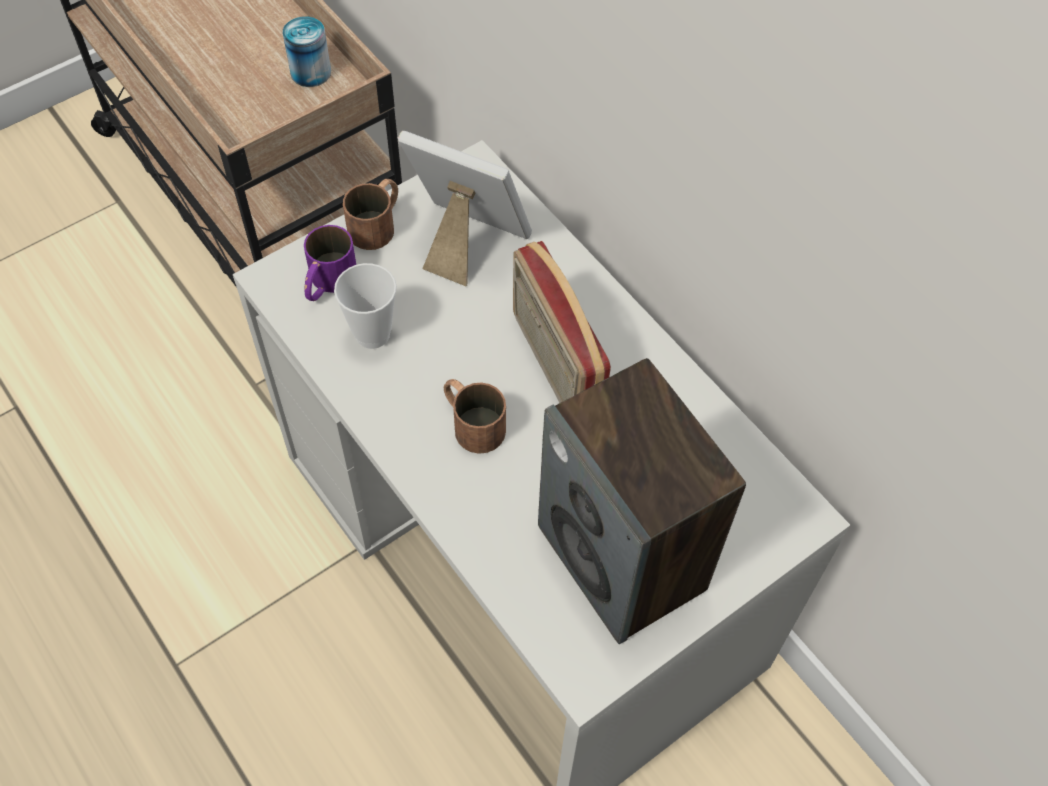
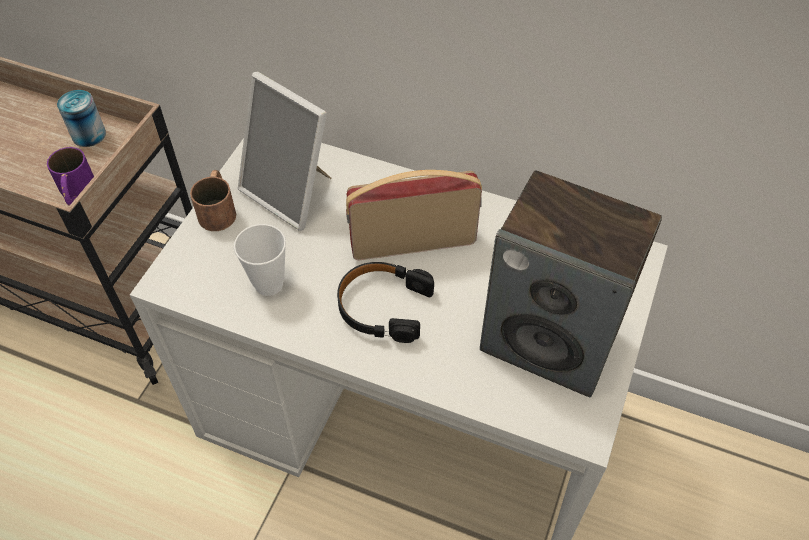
camera: 30 degrees left, 5 degrees down
(327, 282) = (209, 265): purple mug -> purple mug (76, 192)
(465, 243) = (292, 192): picture frame -> picture frame turned 135 degrees counterclockwise
(471, 422) = (383, 307): brown mug -> black headphones
(554, 366) = (412, 242): radio -> radio turned 135 degrees clockwise

